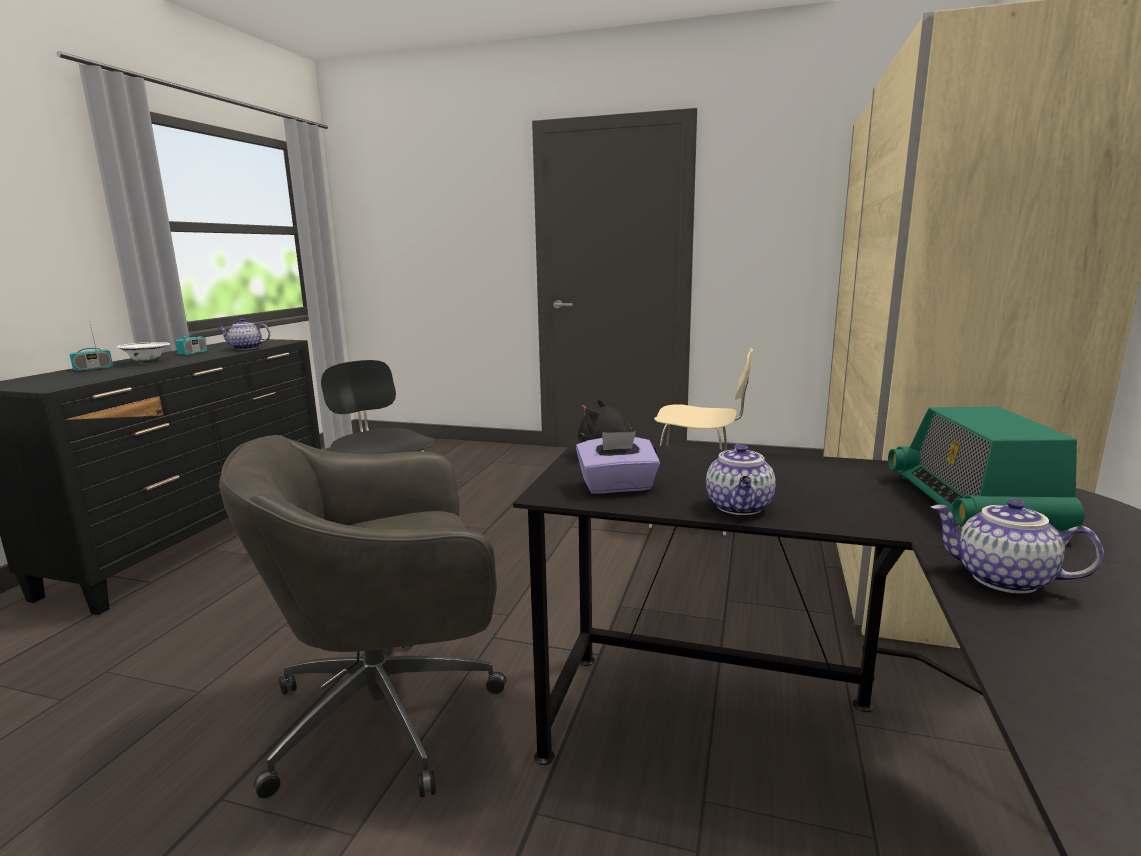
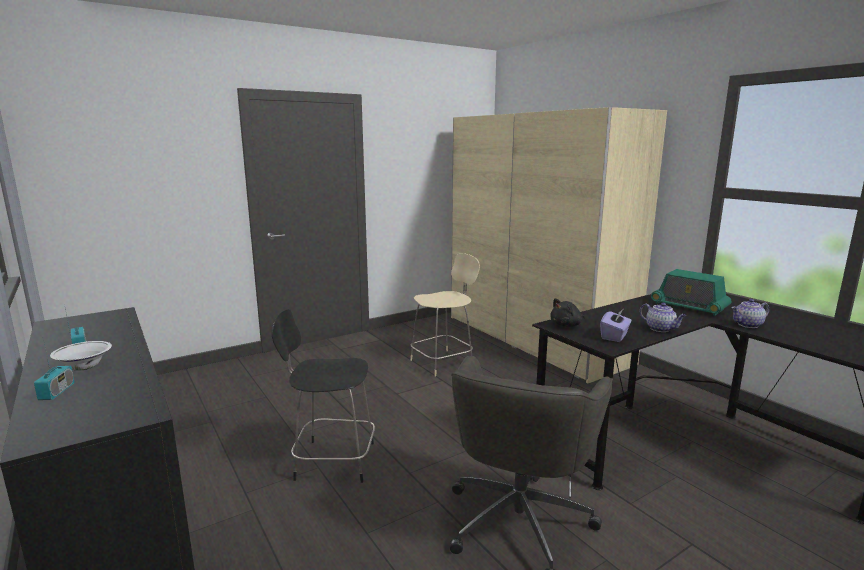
camera: 50 degrees left, 0 degrees up
(245, 348) = (117, 328): teapot -> none

